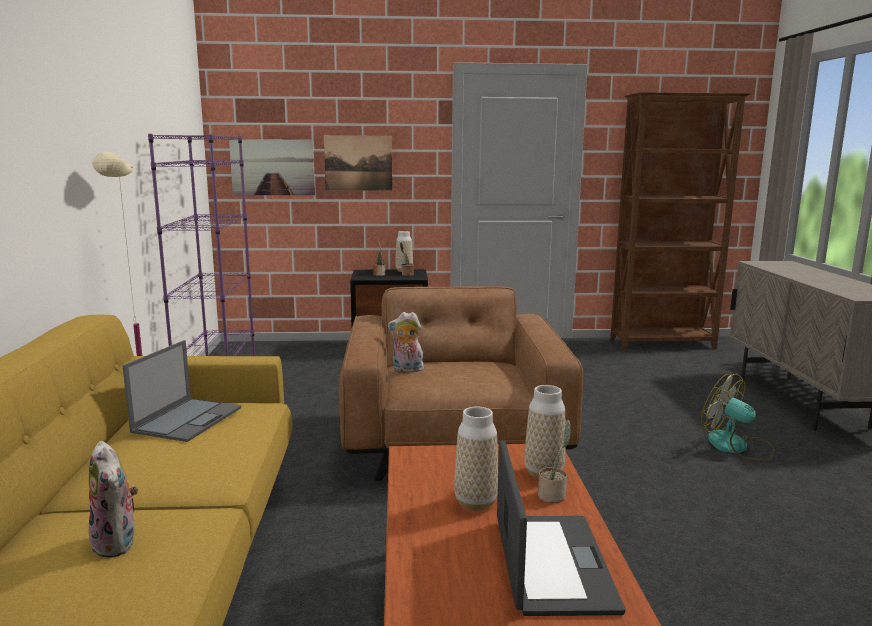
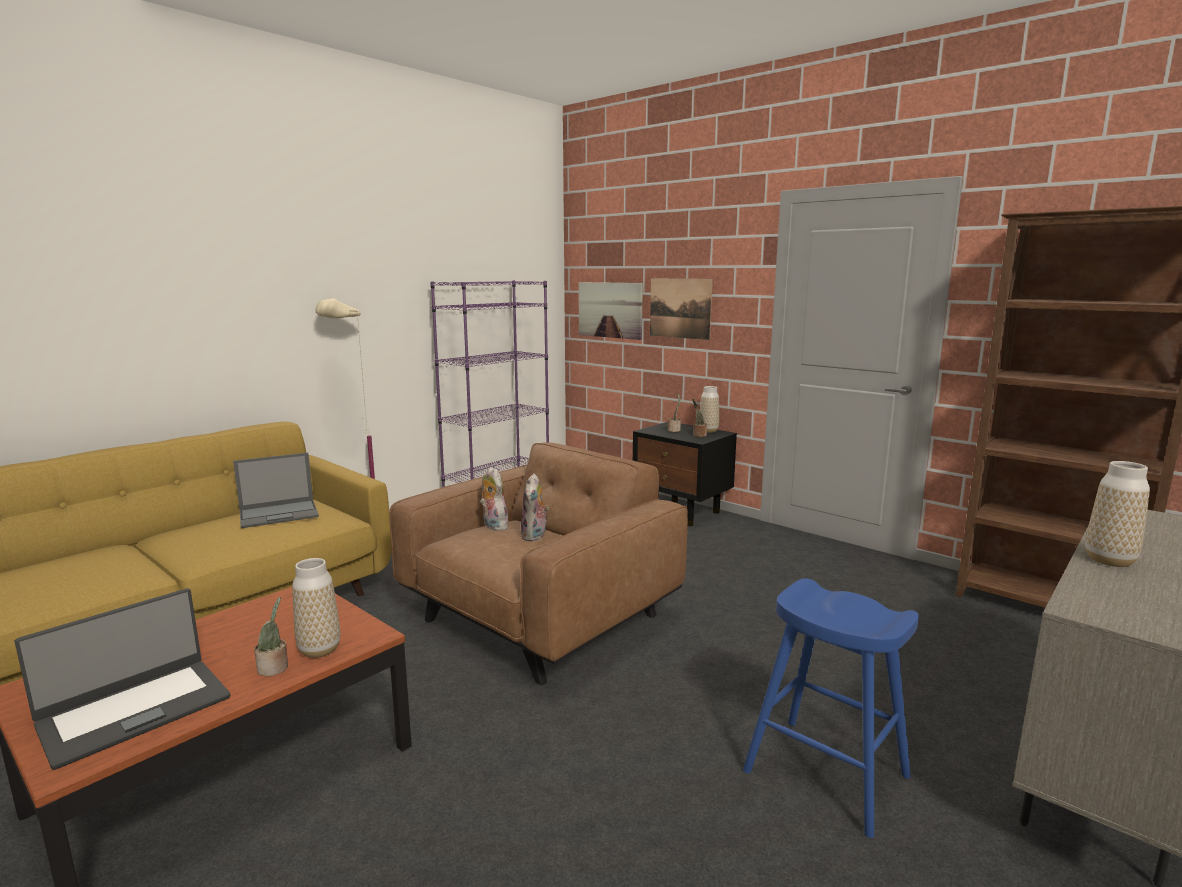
camera: 45 degrees right, 0 degrees up
(118, 543) = (79, 572): plush toy -> plush toy (535, 536)
(475, 503) = (229, 644): vase -> vase (1109, 560)
(736, 446) = (826, 774): fan -> blue stool

